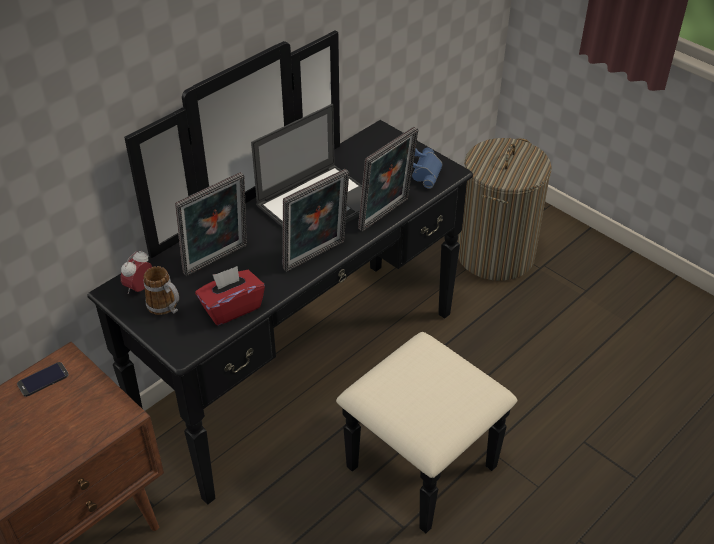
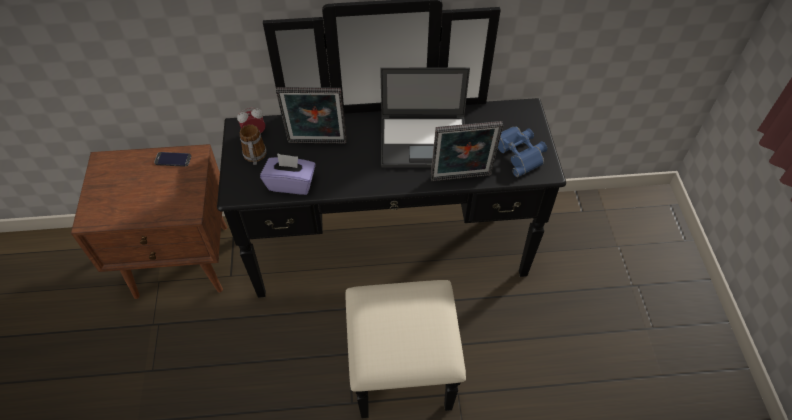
camera: 40 degrees right, 10 degrees up
(232, 308) = (291, 183): red tissue box -> purple tissue box
(316, 257) = (380, 181): picture frame -> none
(495, 254) = (606, 252): laundry basket -> none

